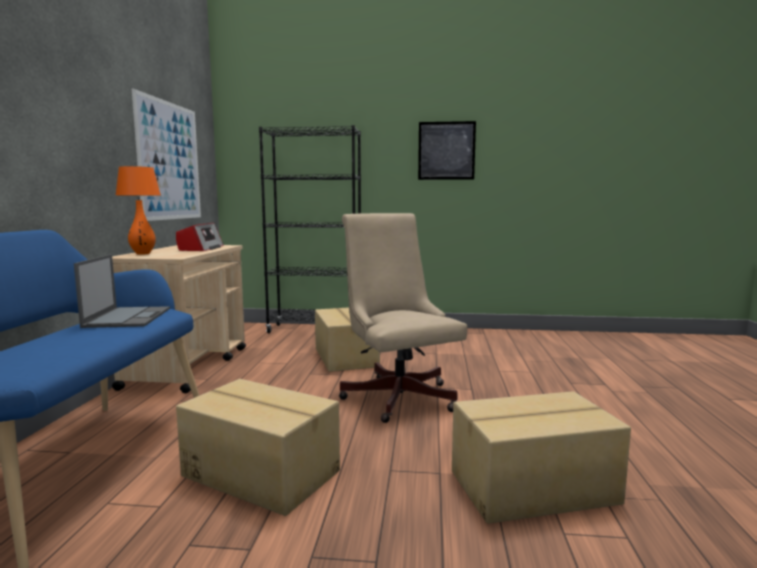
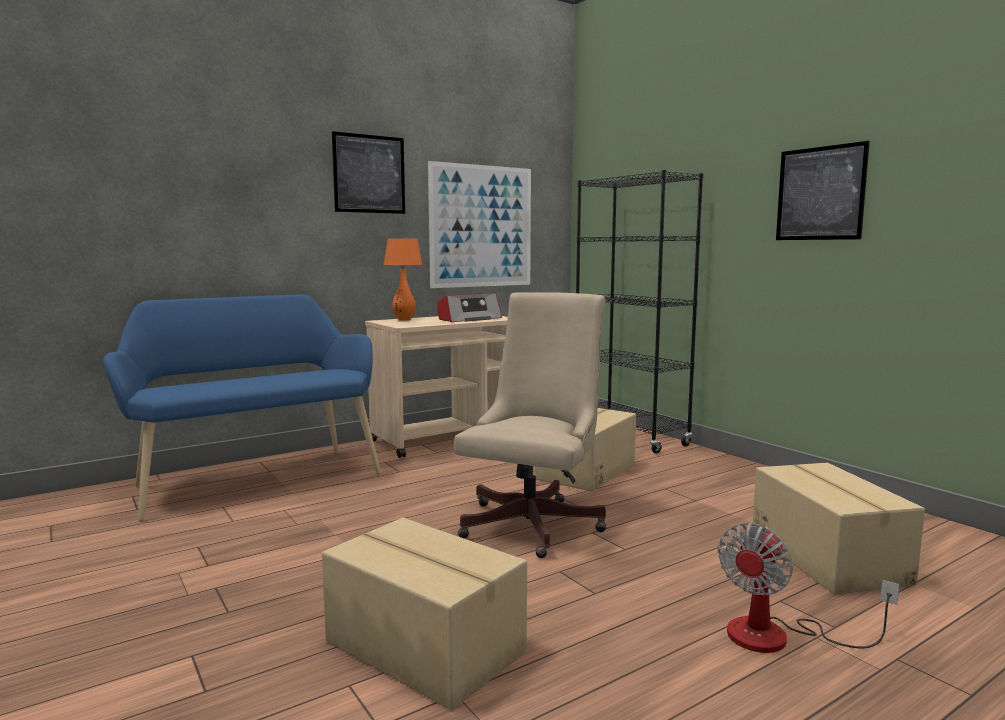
camera: 50 degrees right, 0 degrees up
(88, 92) = (369, 174): none -> picture
(128, 317) = (314, 373): laptop -> none
(262, 472) = (309, 529): cardboard box -> cardboard box (828, 557)
(605, 397) = (778, 636): none -> fan

